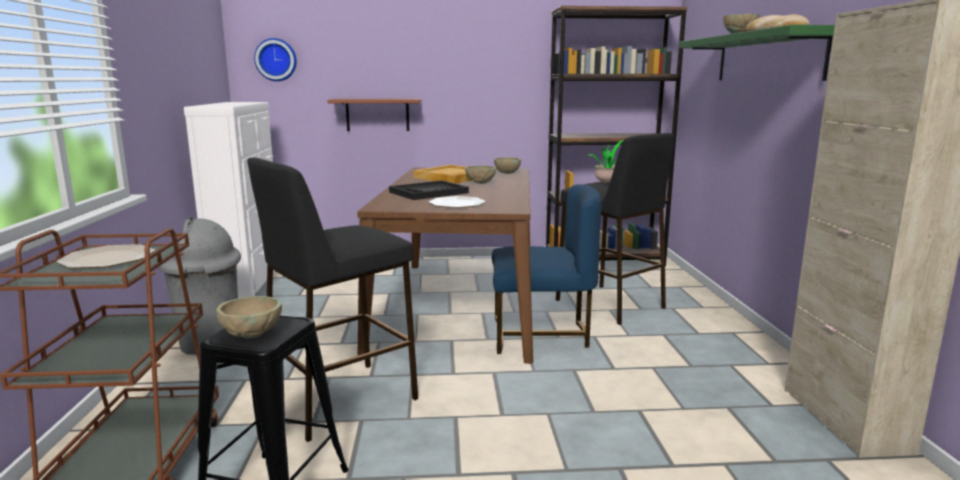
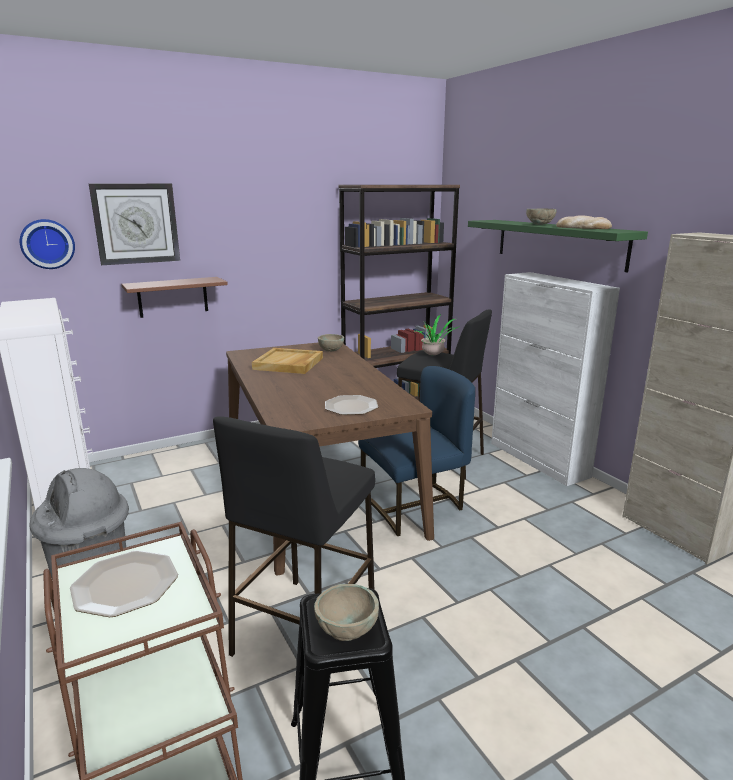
camera: 25 degrees left, 5 degrees up
(349, 45) = (136, 223): none -> wall clock
(429, 192) = (300, 392): black tray -> none
(481, 183) = (329, 370): beige bowl -> none
(729, 323) = (538, 460): none -> white cabinet

